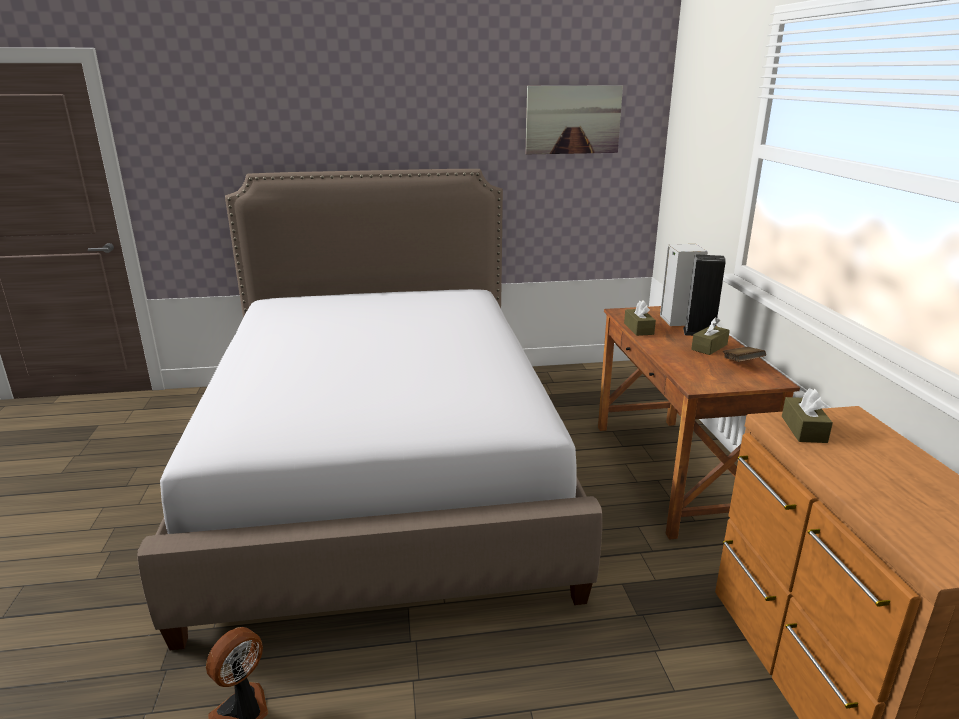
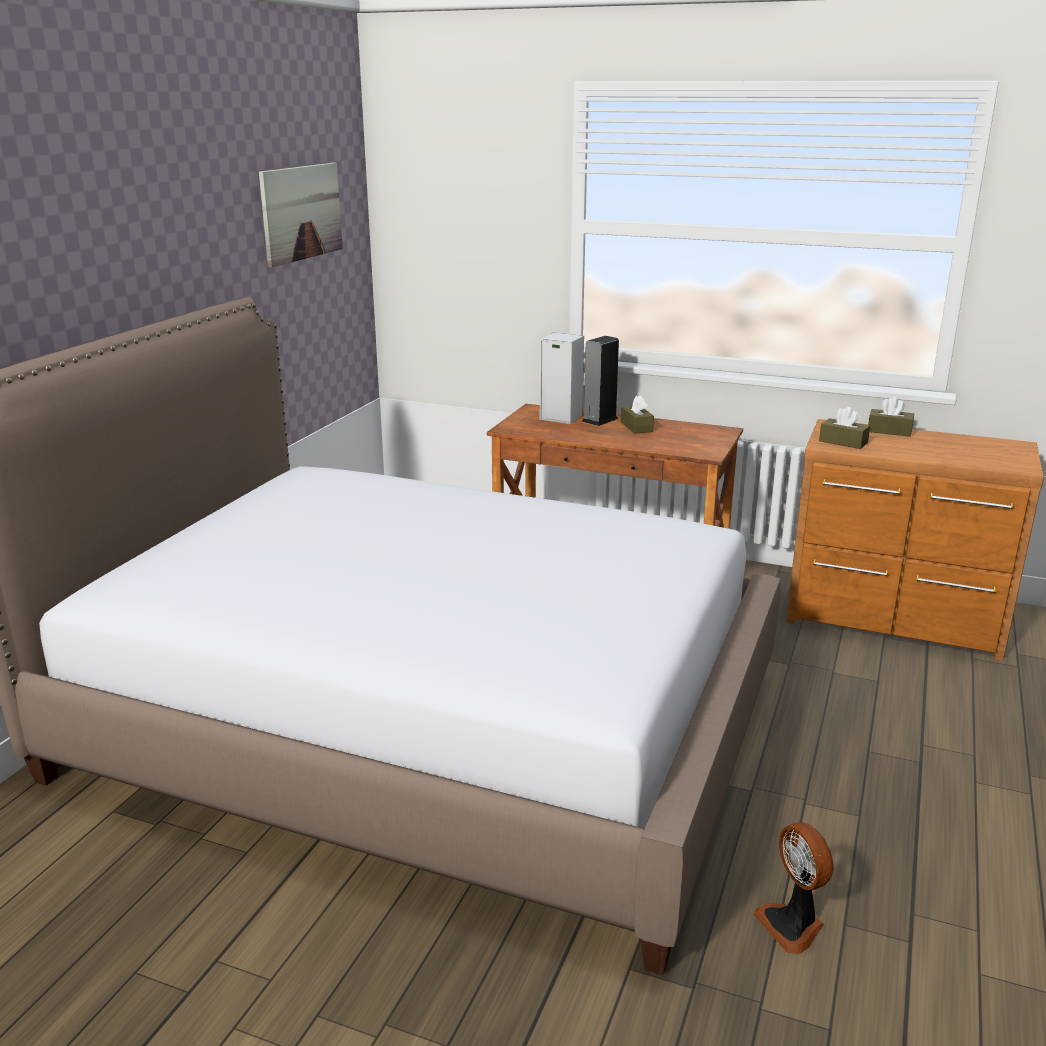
camera: 60 degrees left, 0 degrees up
(638, 329) = (561, 435): brown tissue box -> brown tissue box (889, 431)
(741, 364) = (682, 428): brown book -> none

